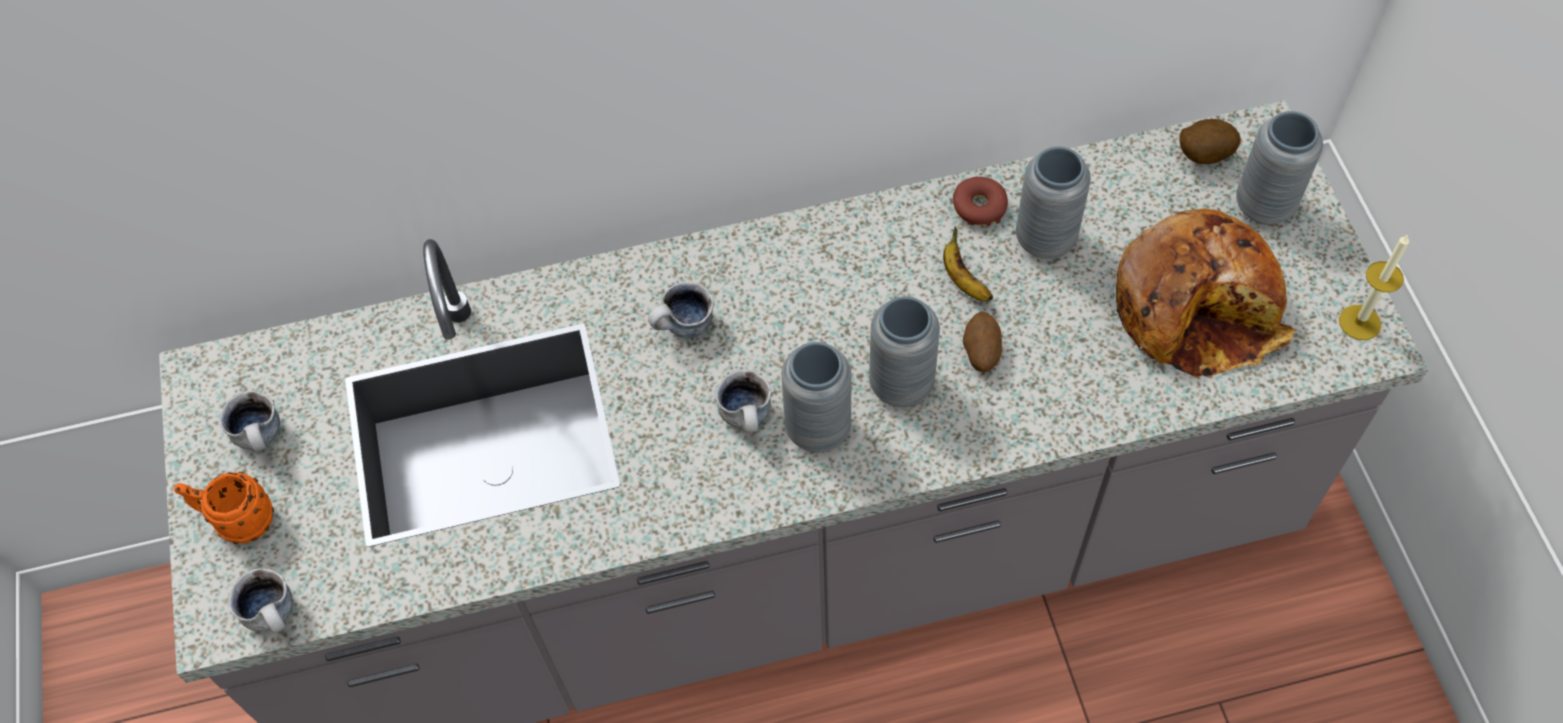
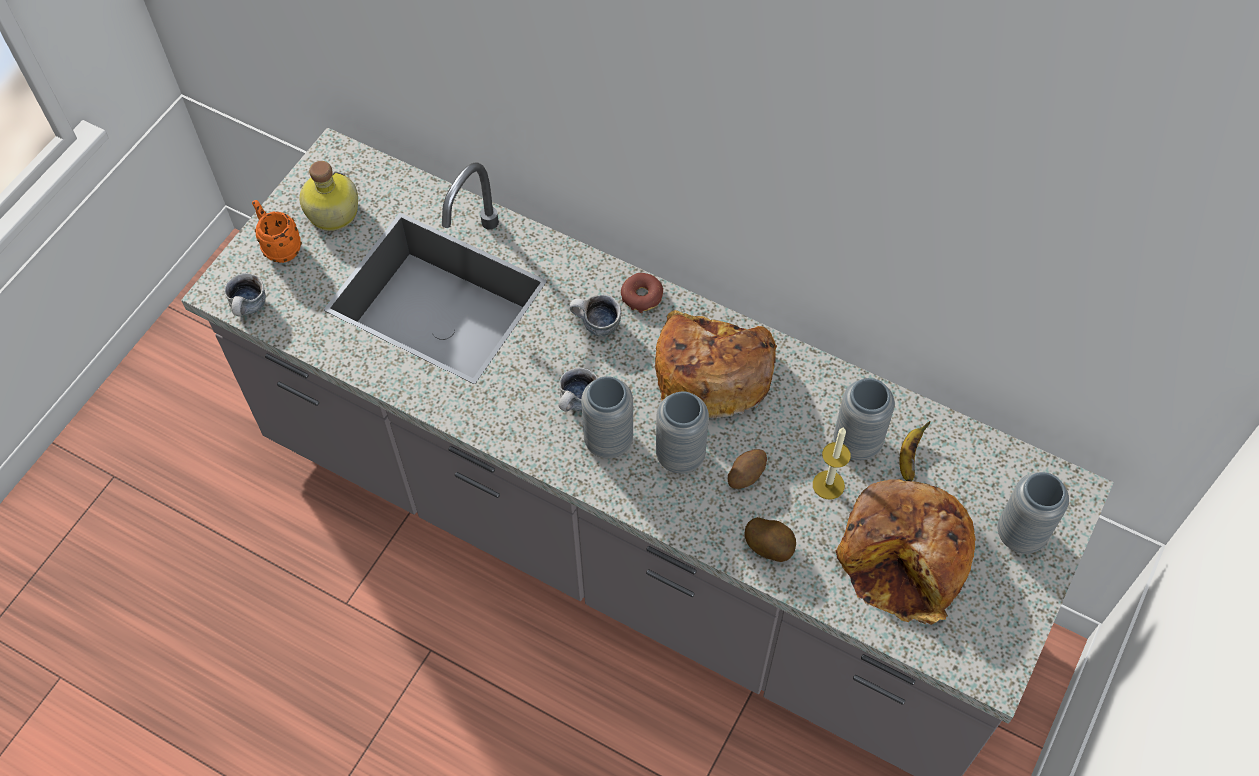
camera: 40 degrees right, 0 degrees up
(263, 438) = (331, 212): mug -> bottle
(843, 280) = (711, 371): none -> bread
(963, 280) = (781, 426): banana -> banana (908, 458)
(979, 207) = (838, 392): donut -> donut (642, 296)
(1202, 155) = (1016, 472): potato -> potato (769, 546)
(1359, 322) = (1000, 653): candle -> candle (828, 485)

